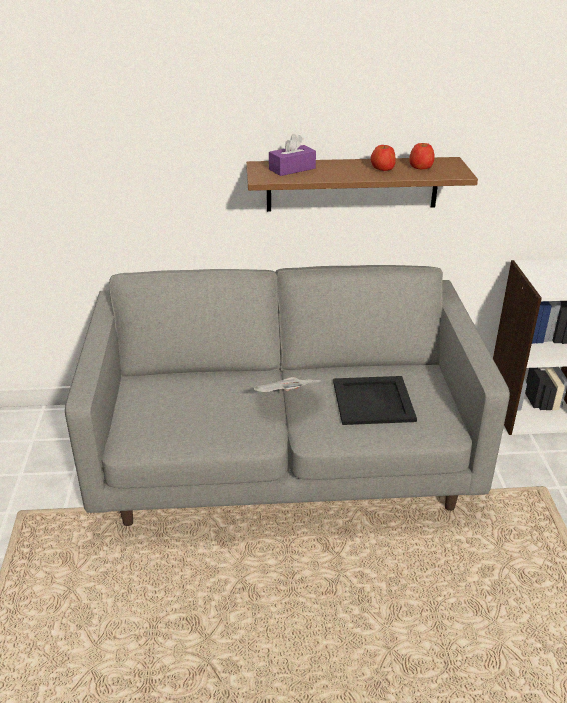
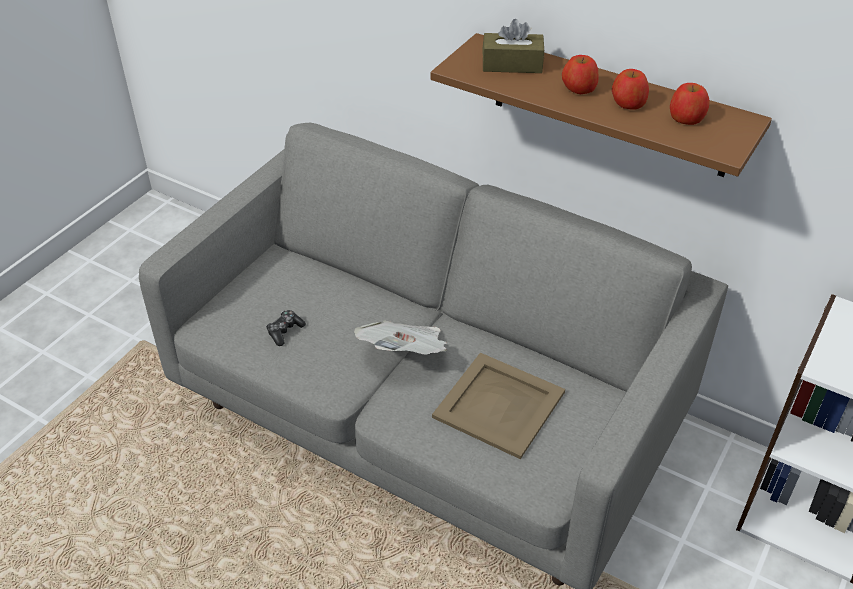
camera: 35 degrees right, 10 degrees up
(190, 421) = (284, 331): none -> game controller
(292, 169) = (512, 64): purple tissue box -> brown tissue box
(346, 169) = (579, 88): none -> apple
(372, 401) = (497, 405): black tray -> beige tray

